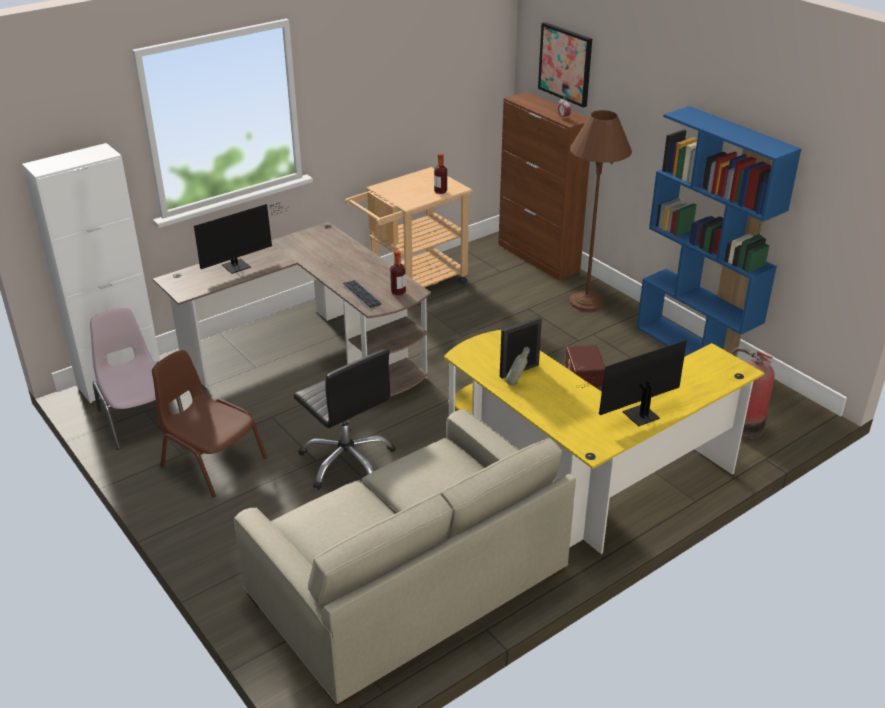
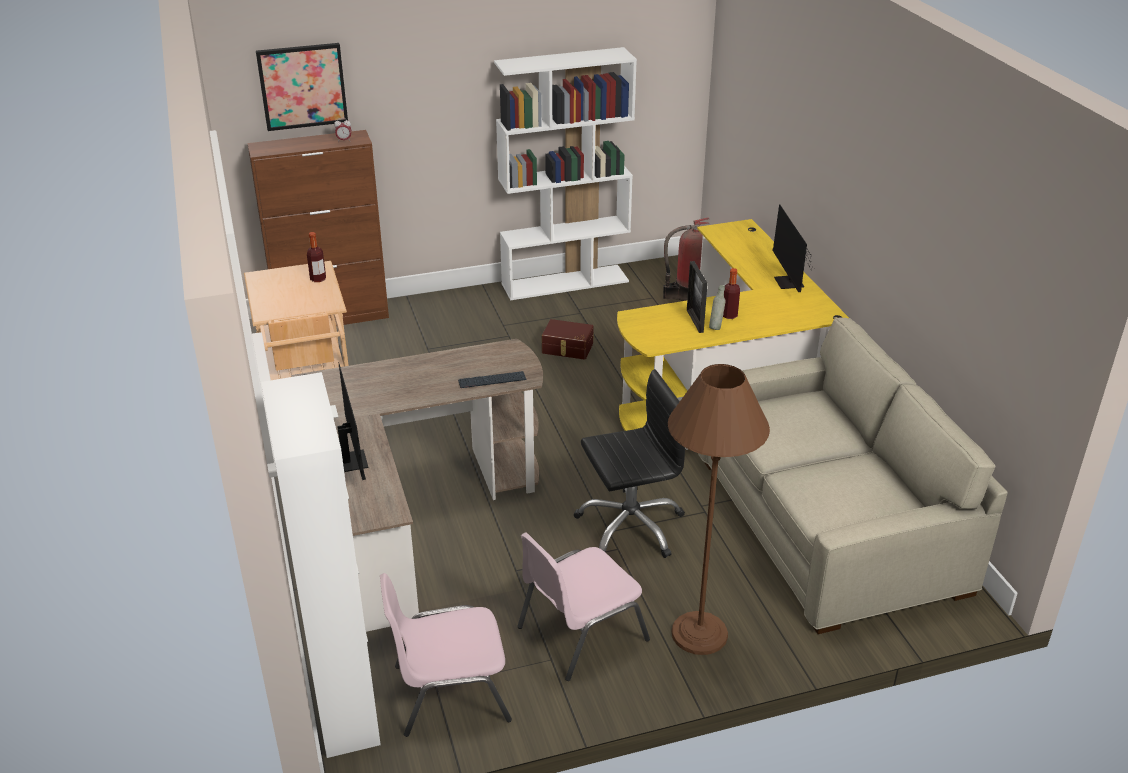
camera: 70 degrees left, 0 degrees up
(212, 462) = (579, 633): brown chair -> pink chair
(398, 292) = (504, 357): bottle -> bottle (729, 315)
(586, 301) = (443, 313): brown floor lamp -> brown floor lamp (699, 633)
(694, 349) = (565, 282): blue bookcase -> white bookcase

